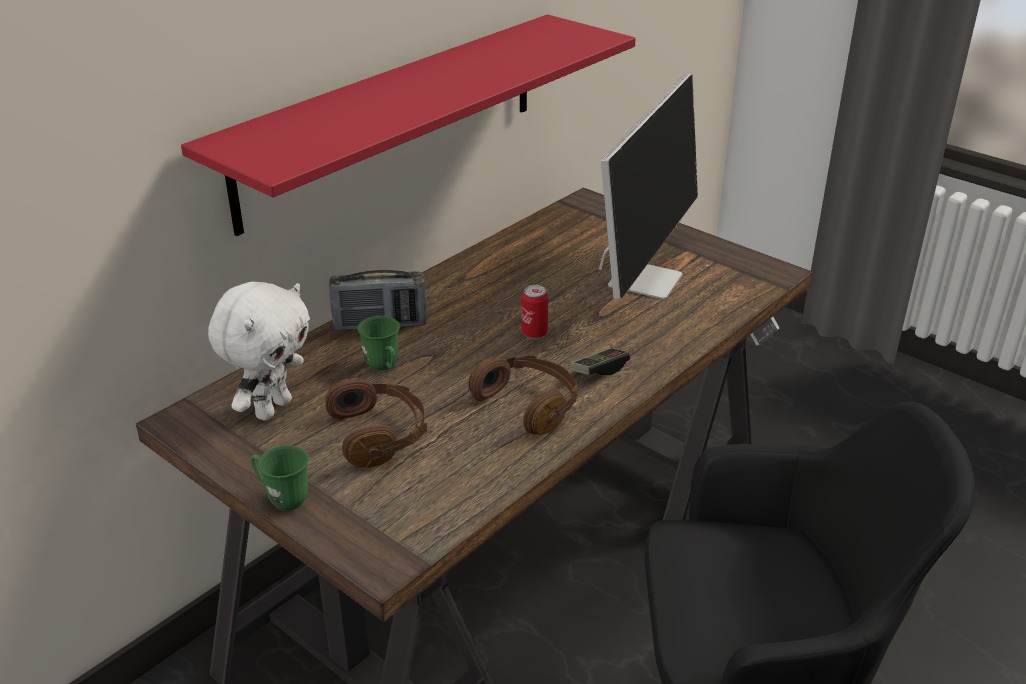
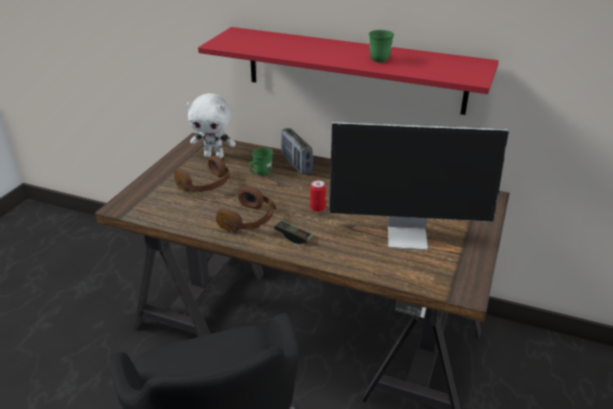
camera: 70 degrees right, 0 degrees up
(282, 497) = (154, 174): green mug -> green mug (379, 58)

